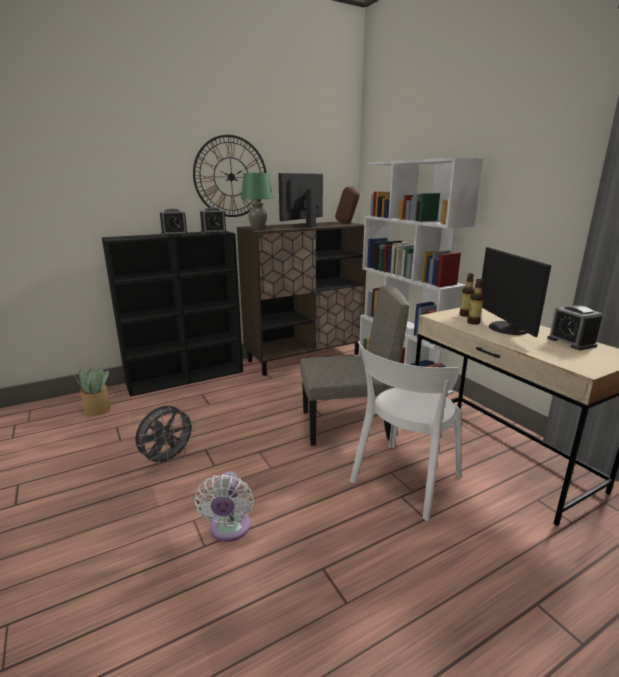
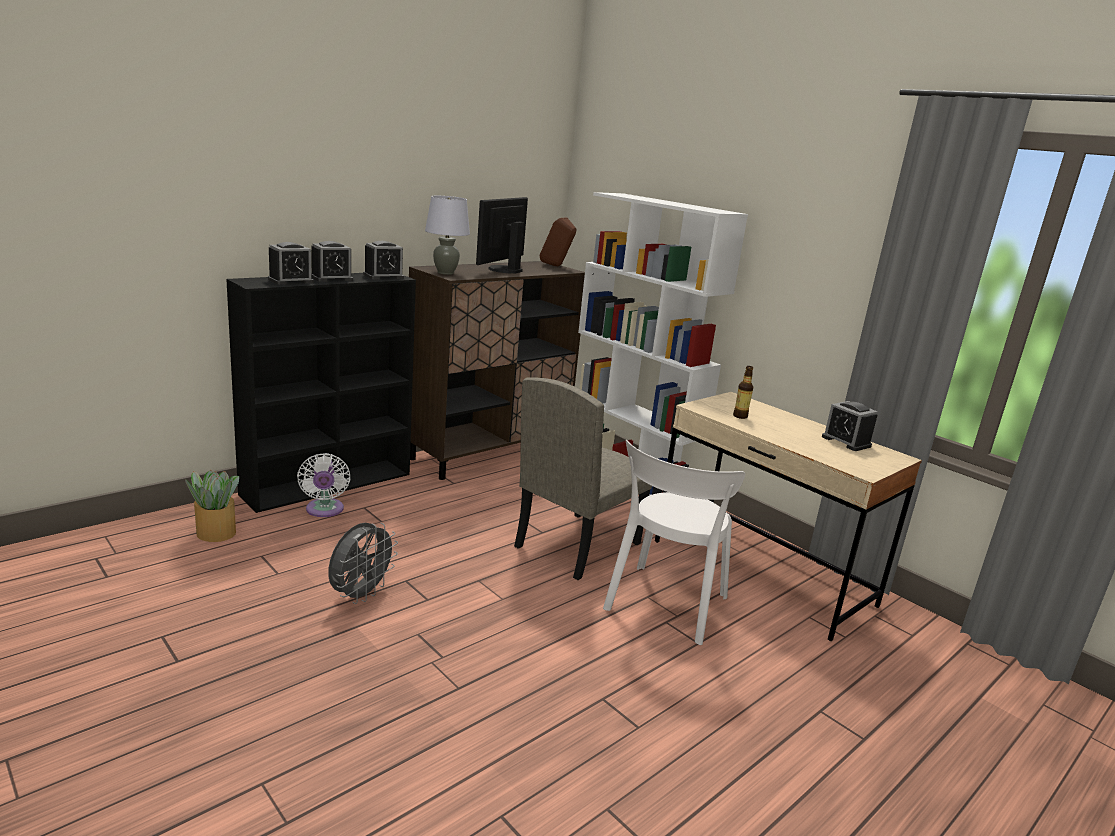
camera: 15 degrees left, 0 degrees up
(143, 236) = (291, 281): none -> alarm clock
(229, 529) = (481, 669): white fan -> white fan (324, 510)
(231, 177) = (406, 196): wall clock -> none
(258, 228) = (445, 273): green table lamp -> grey table lamp
(345, 426) = (577, 544): beige chair -> beige chair turned 150 degrees clockwise
(465, 315) = (728, 405): bottle -> none
(506, 328) = (777, 424): monitor -> none

